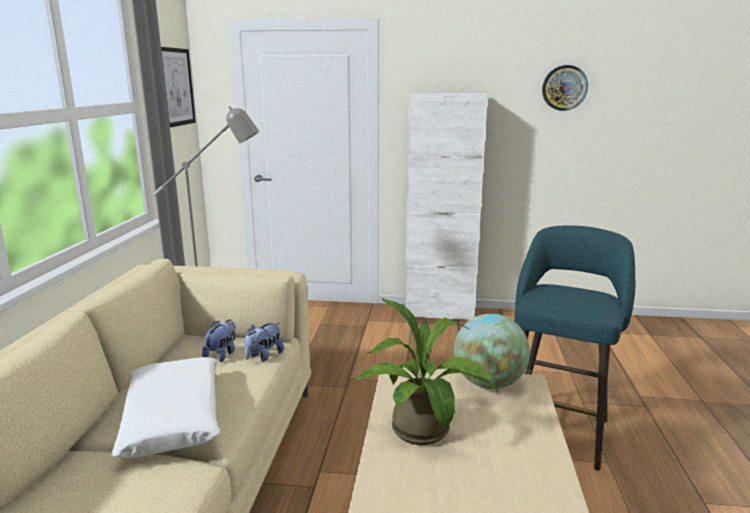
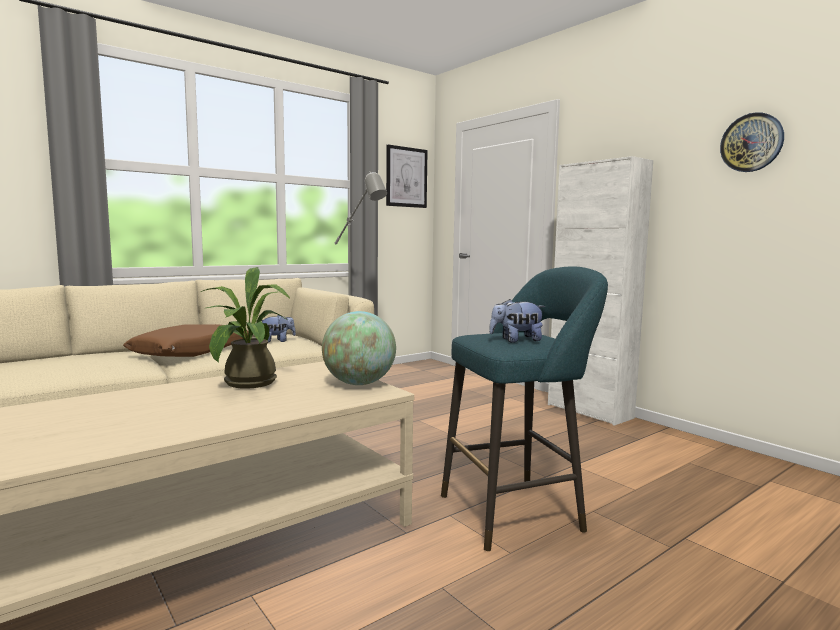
camera: 45 degrees right, 10 degrees down
(174, 417) = (191, 352): white pillow -> brown pillow
(264, 356) = (295, 348): plush toy -> plush toy (516, 340)

